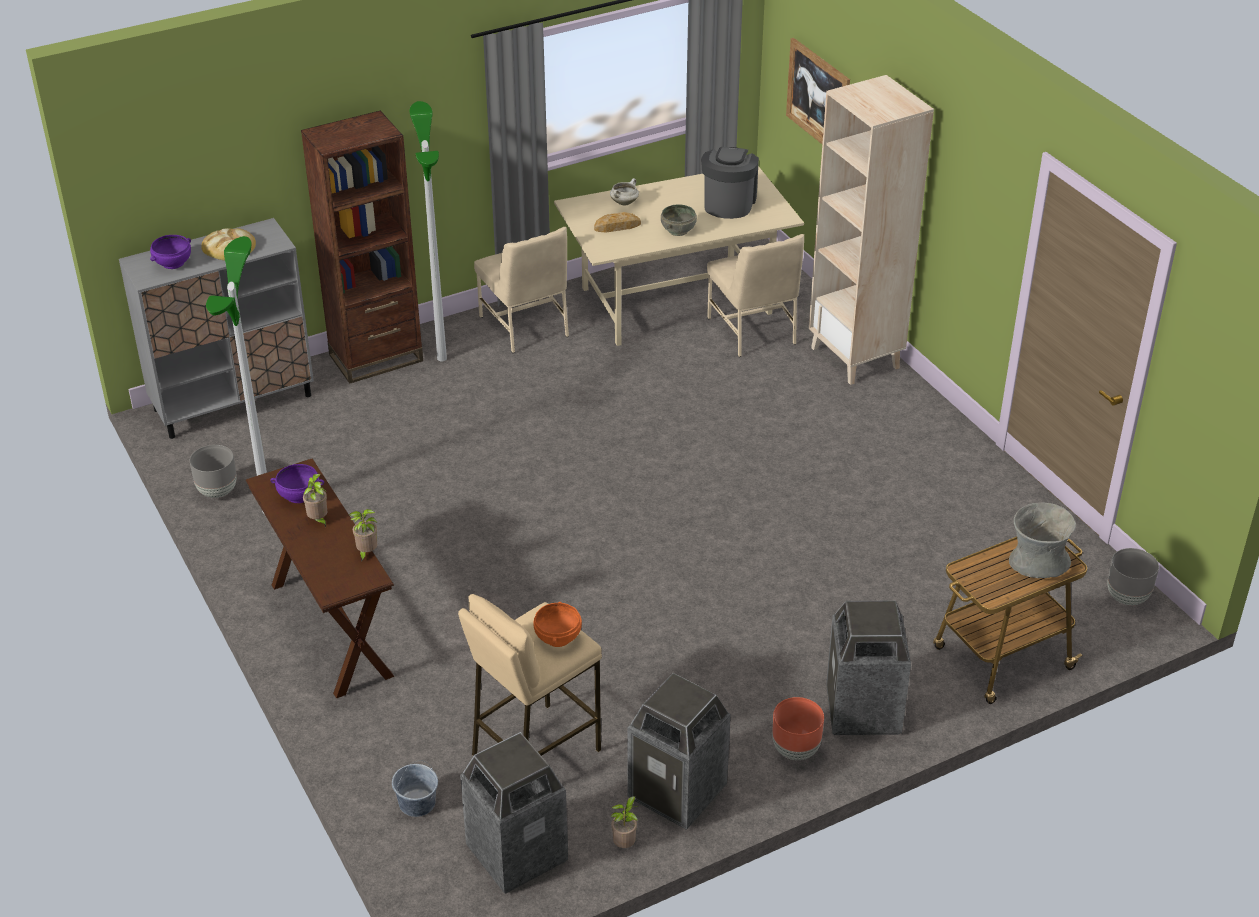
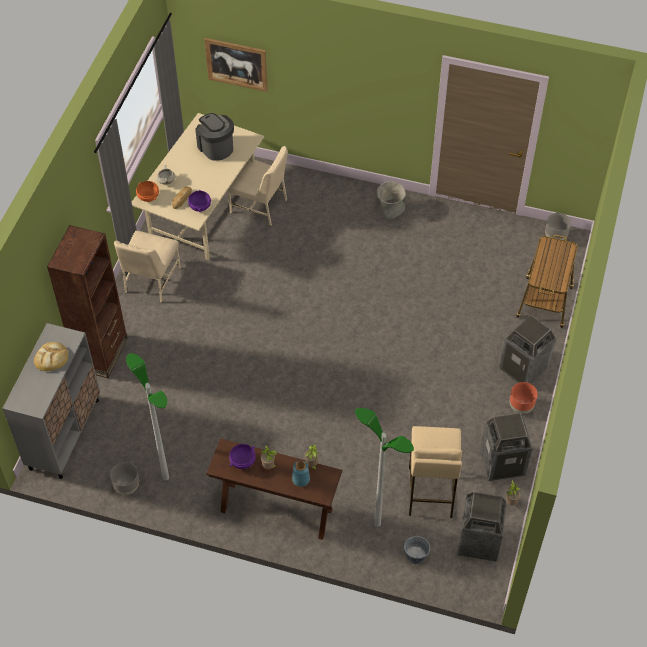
camera: 45 degrees left, 15 degrees up
(173, 263) = (35, 389): purple bowl -> purple bowl (199, 207)
(332, 557) = (300, 479): none -> blue vase
(441, 358) = (134, 329): floor lamp -> floor lamp (377, 524)
(525, 327) = (151, 281): beige chair -> beige chair turned 90 degrees clockwise
(558, 637) = (442, 438): orange bowl -> orange bowl (148, 197)
(678, 230) = (214, 181): grey bowl -> none
(856, 358) = (321, 189): beige bookcase -> none
(1037, 562) = (557, 255): grey vase -> grey vase (390, 209)

